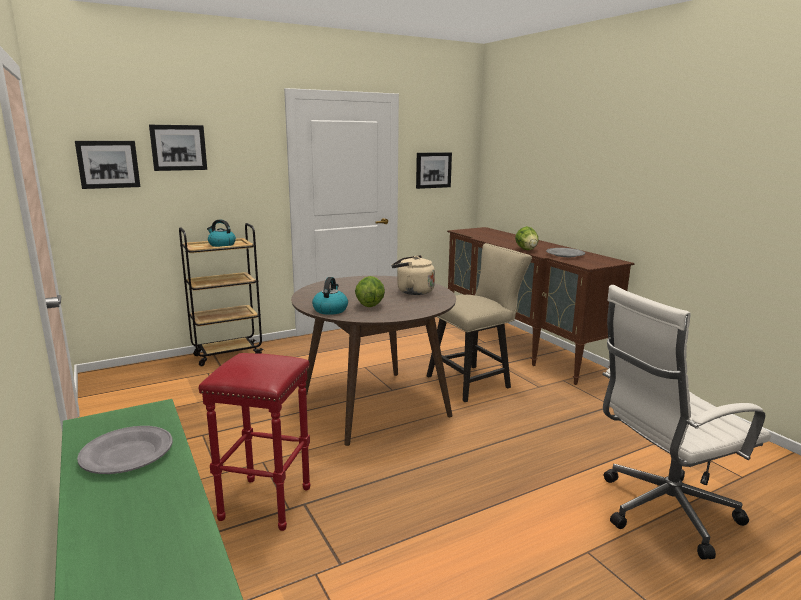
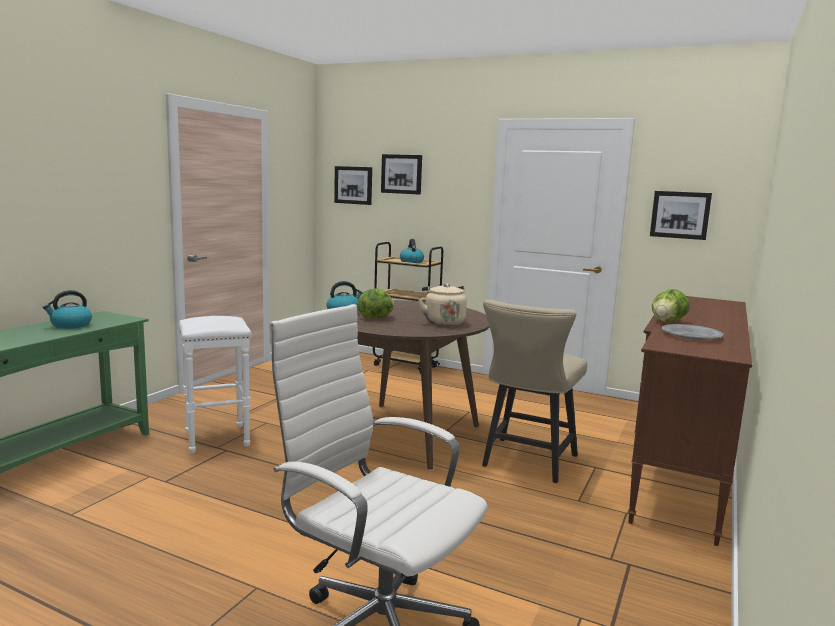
camera: 55 degrees right, 5 degrees down
(128, 454) = (70, 325): grey plate -> kettle
(265, 501) = (218, 438): red stool -> white stool
(473, 381) = (526, 463): beige chair -> beige chair turned 90 degrees clockwise

